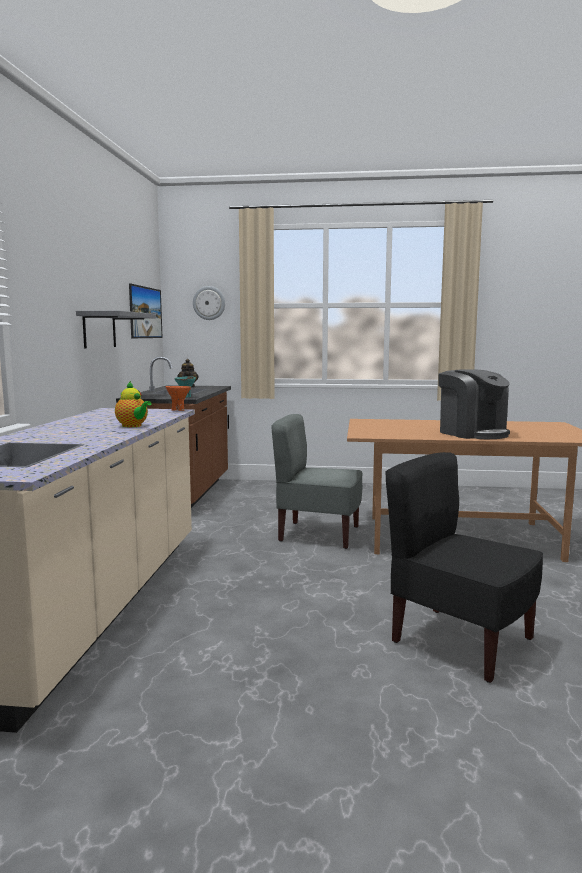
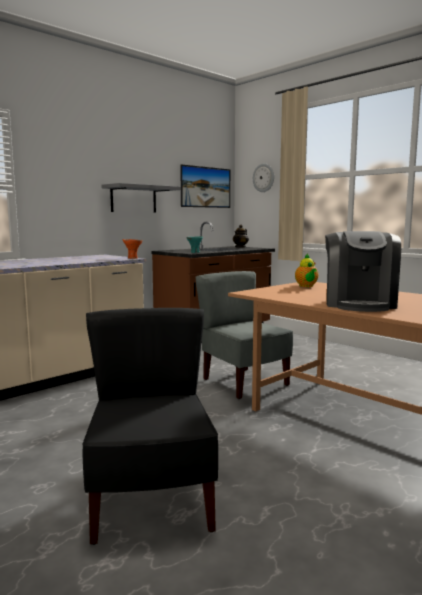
camera: 40 degrees right, 0 degrees up
(133, 426) = (49, 263): teapot -> teapot (306, 286)

